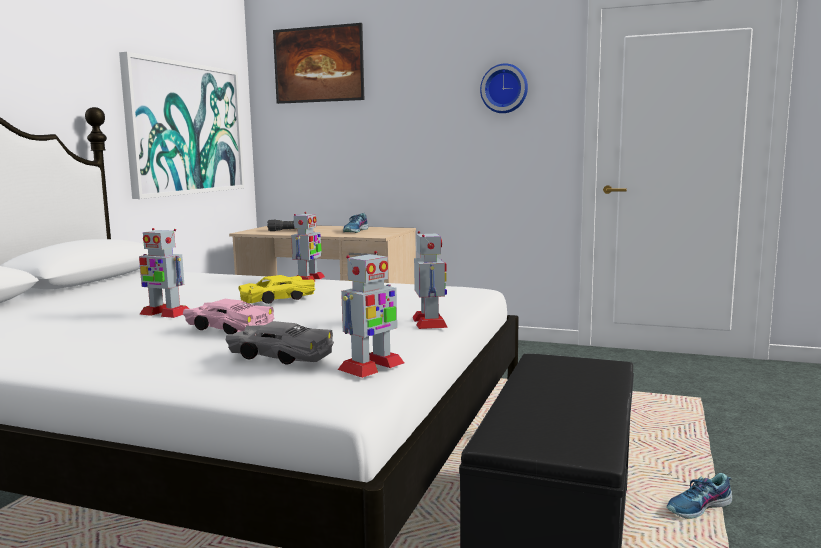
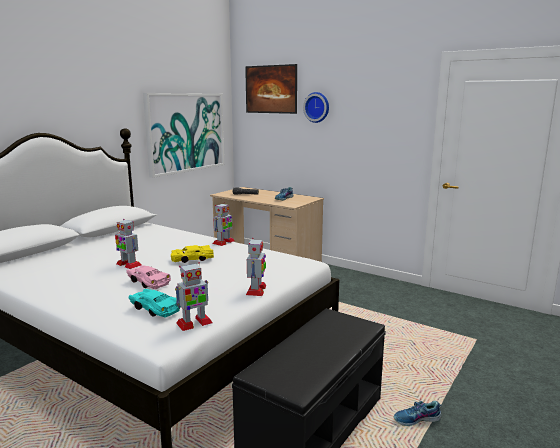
camera: 15 degrees right, 5 degrees up
(279, 355) = (154, 308): grey toy car -> turquoise toy car
(504, 88) = (383, 112): wall clock -> wall clock (317, 107)

